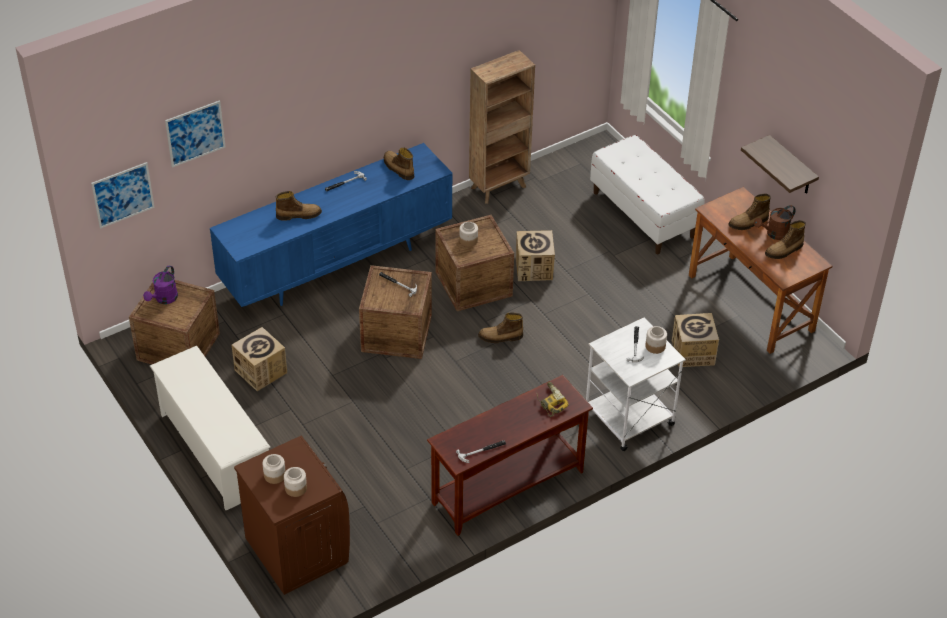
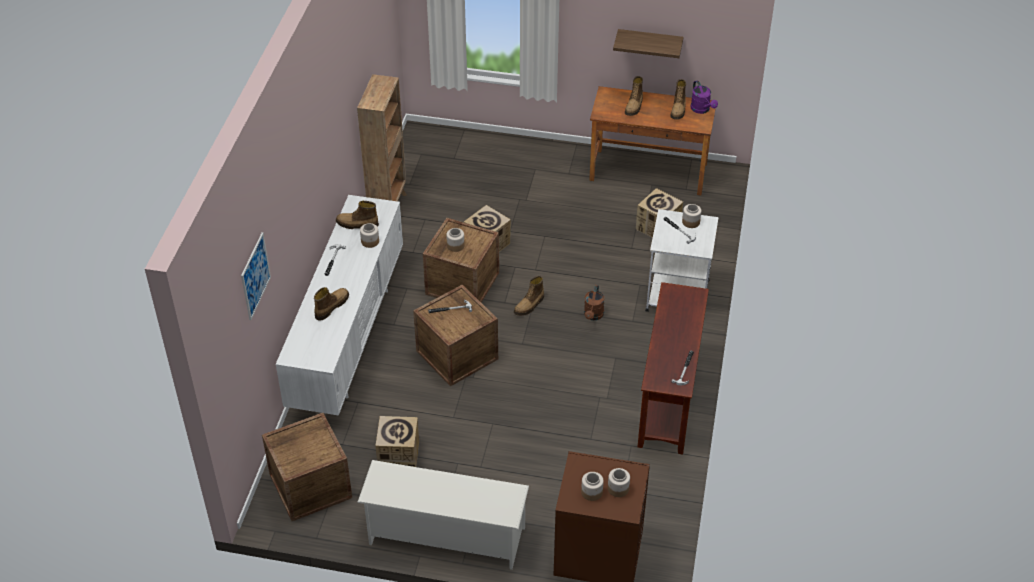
camera: 45 degrees left, 0 degrees up
(123, 195) = (231, 371): picture -> none
(164, 299) = (292, 448): purple watering can -> purple watering can (702, 110)
(337, 264) = (348, 339): blue cabinet -> white cabinet
(389, 187) = (370, 241): none -> jar
(550, 402) = (679, 305): power drill -> none
(644, 214) = (508, 160): white bench -> none
(774, 234) = (658, 103): brown watering can -> brown watering can (593, 316)

